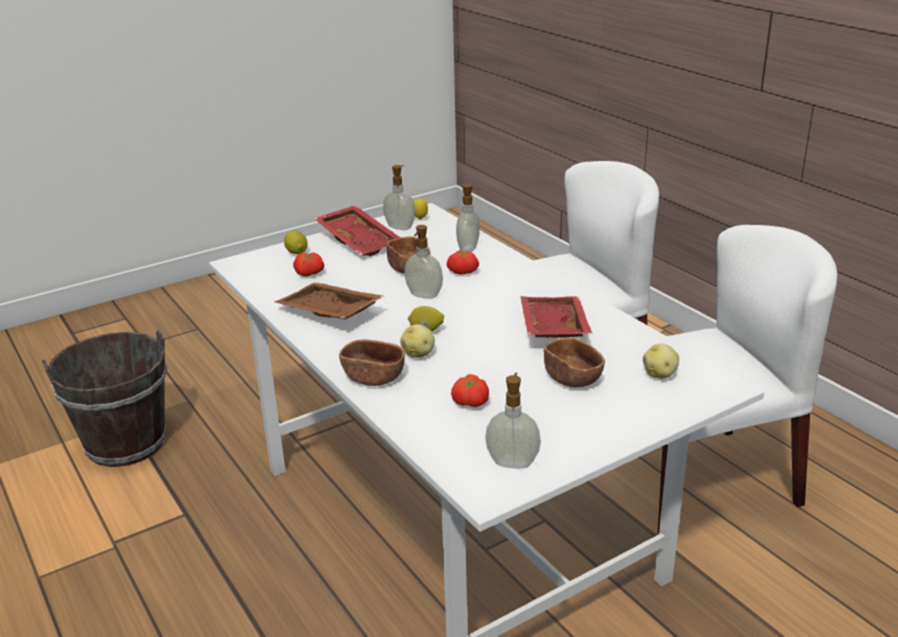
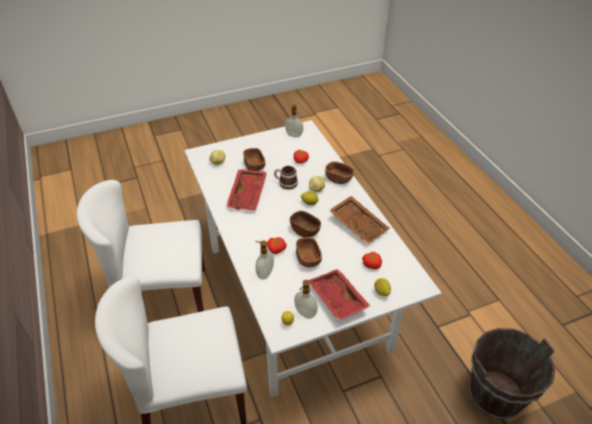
camera: 170 degrees left, 15 degrees up
(423, 296) = (305, 230): soap dispenser -> brown bowl
(487, 355) = (285, 183): none -> mug

